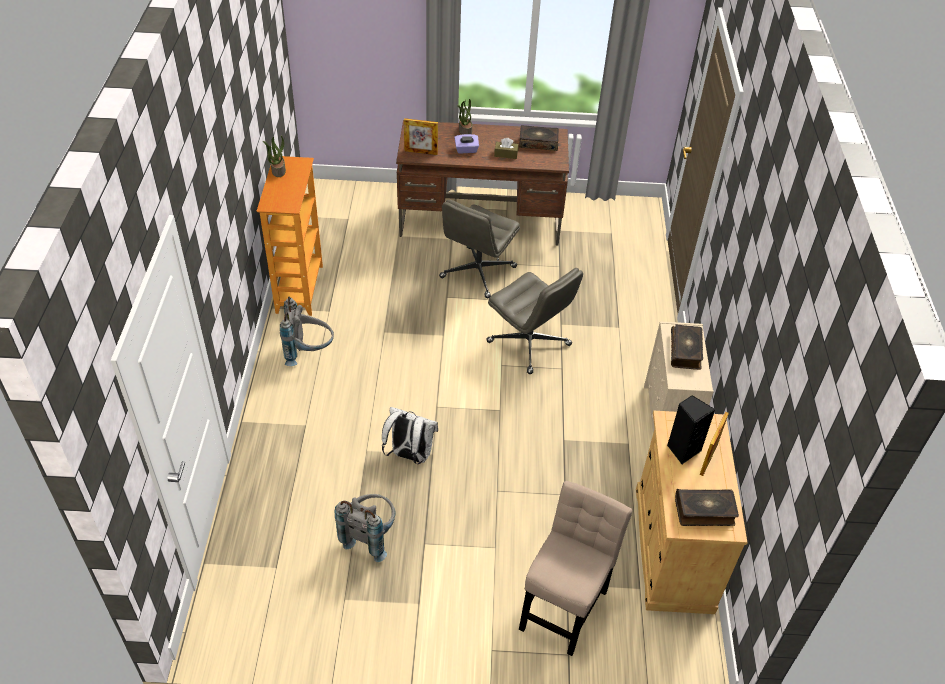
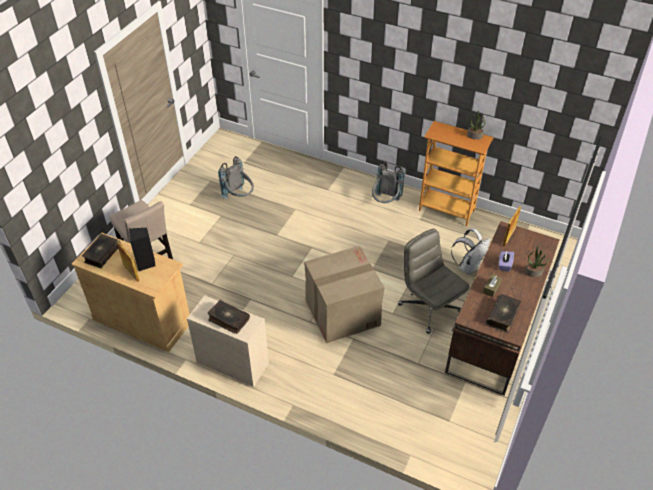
camera: 115 degrees right, 0 degrees up
(409, 455) = (281, 225): white backpack -> white backpack (468, 266)
(530, 344) = (342, 312): grey office chair -> cardboard box

